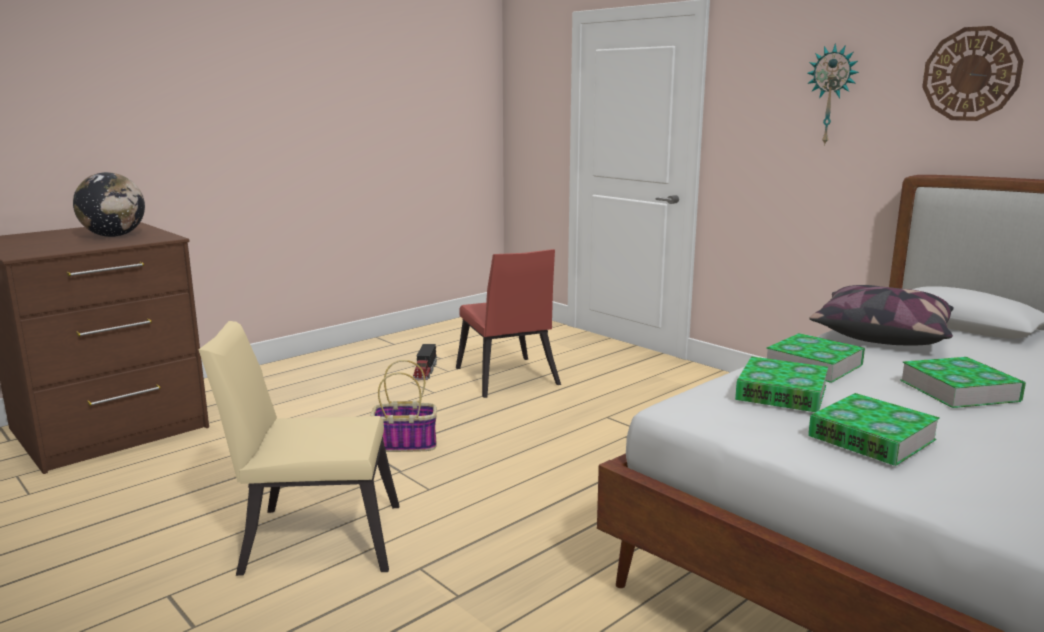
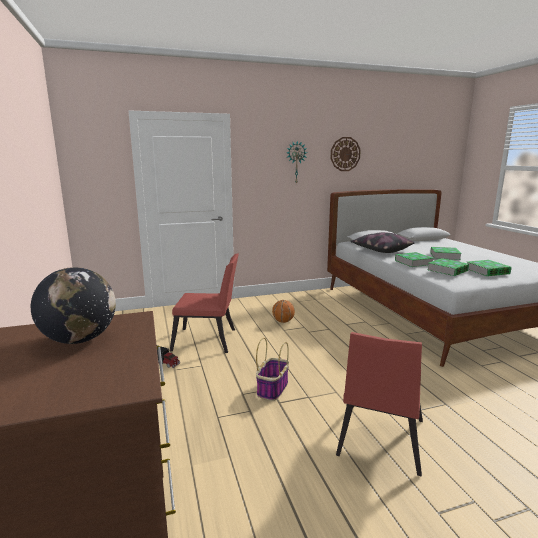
camera: 65 degrees left, 0 degrees up
(312, 538) = (379, 441): beige chair -> red chair
(641, 410) = (283, 321): none -> basketball

